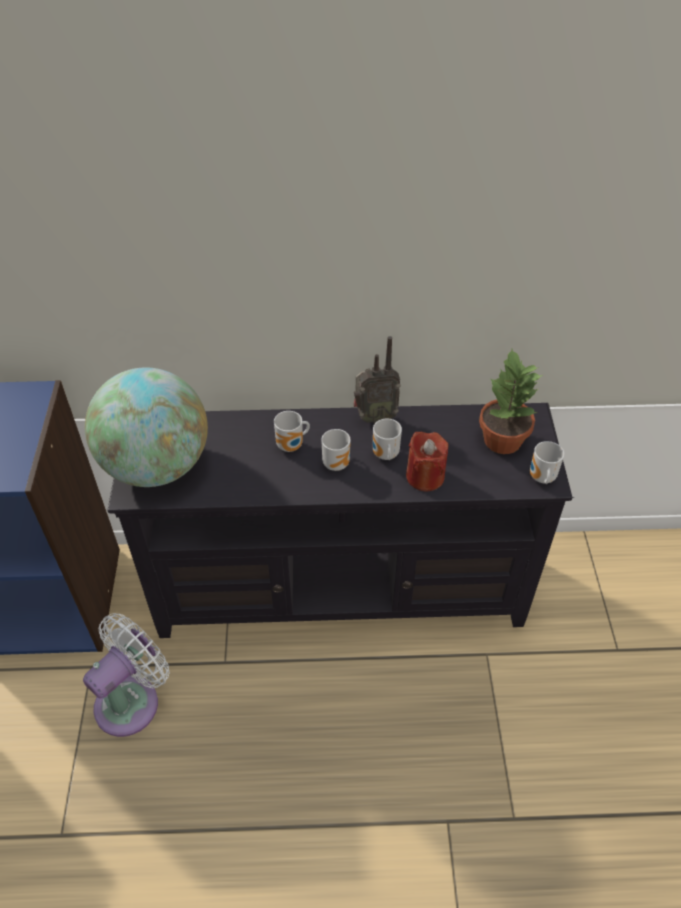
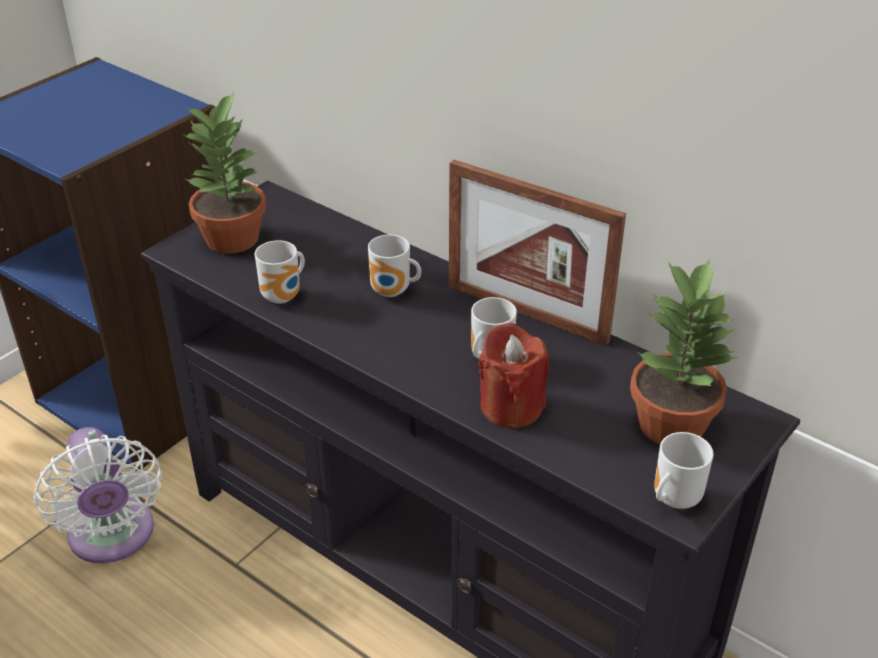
camera: 40 degrees right, 10 degrees down
(132, 700) = (113, 538): white fan -> white fan turned 75 degrees clockwise
(157, 465) = (234, 239): globe -> potted plant
(337, 463) = (422, 335): mug -> mug (284, 296)
(374, 417) = (526, 313): radio -> picture frame

